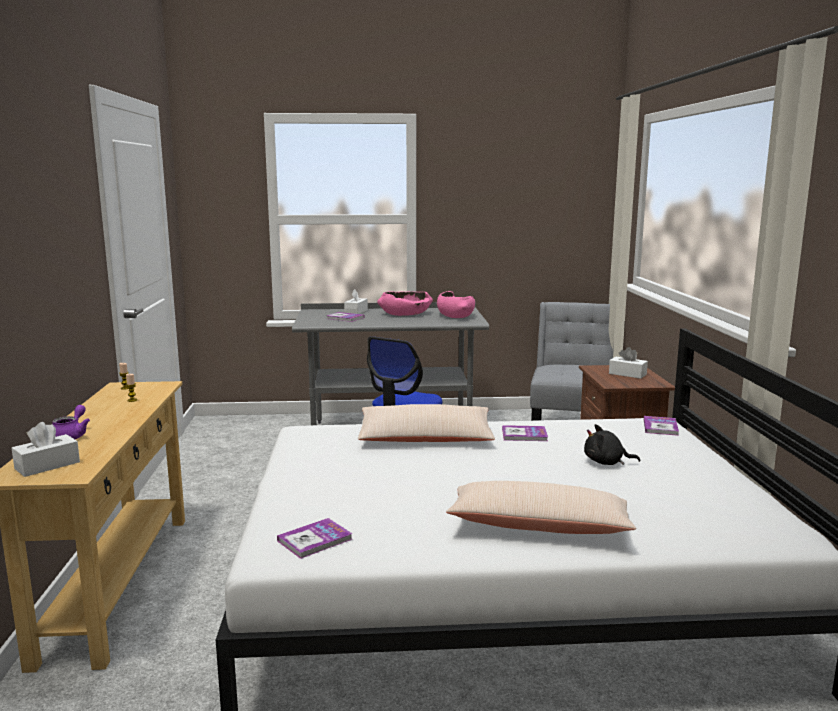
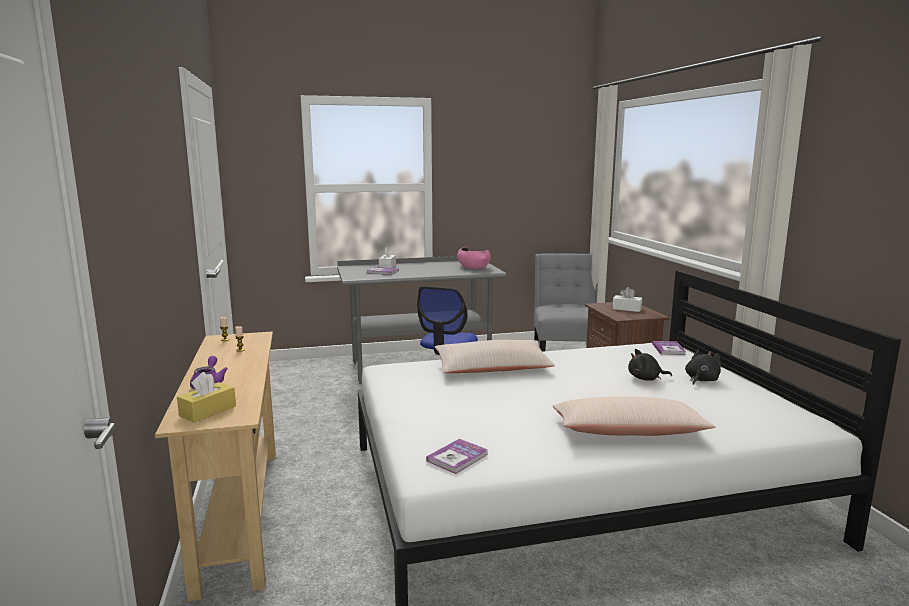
camera: 10 degrees left, 0 degrees up
(47, 465) = (208, 411): white tissue box -> yellow tissue box
(405, 314) = (430, 267): pink bowl -> none
(524, 435) = (570, 361): book -> none
(677, 468) = (701, 380): none -> black plush toy

